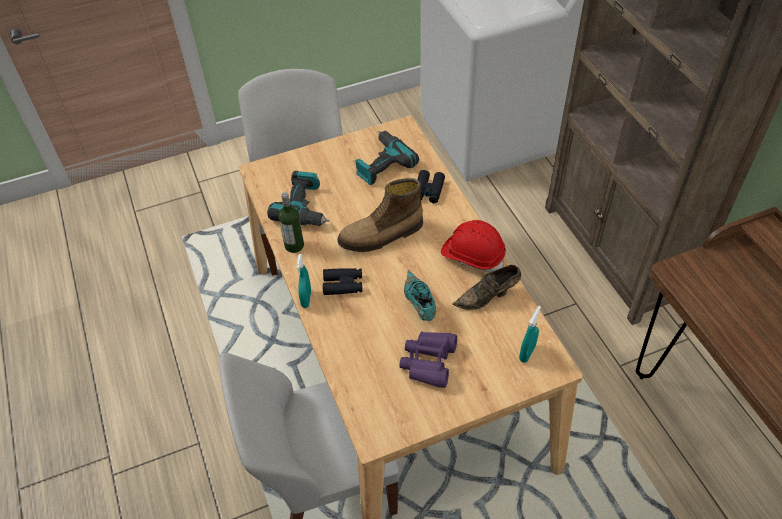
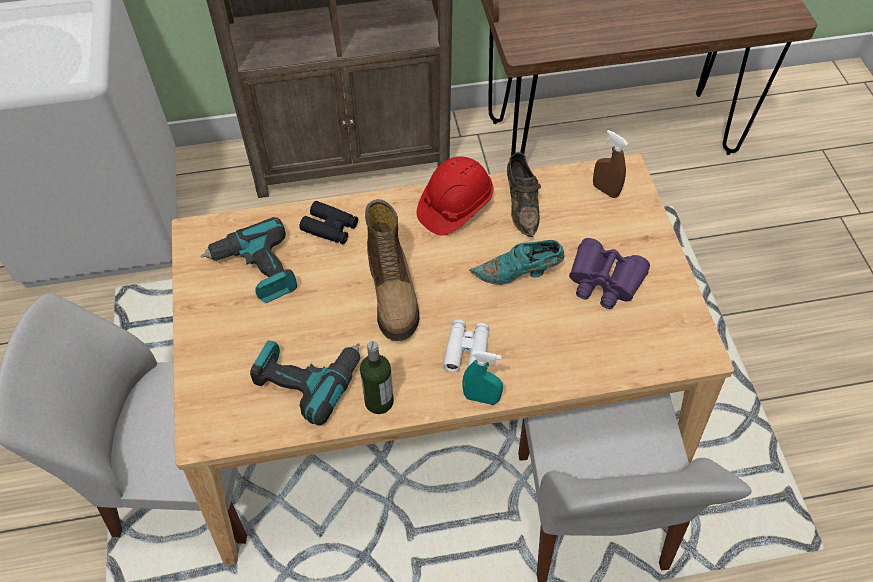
camera: 80 degrees left, 5 degrees up
(343, 284) = (466, 350): black binoculars -> white binoculars
(527, 353) = (605, 190): turquoise spray bottle -> brown spray bottle

